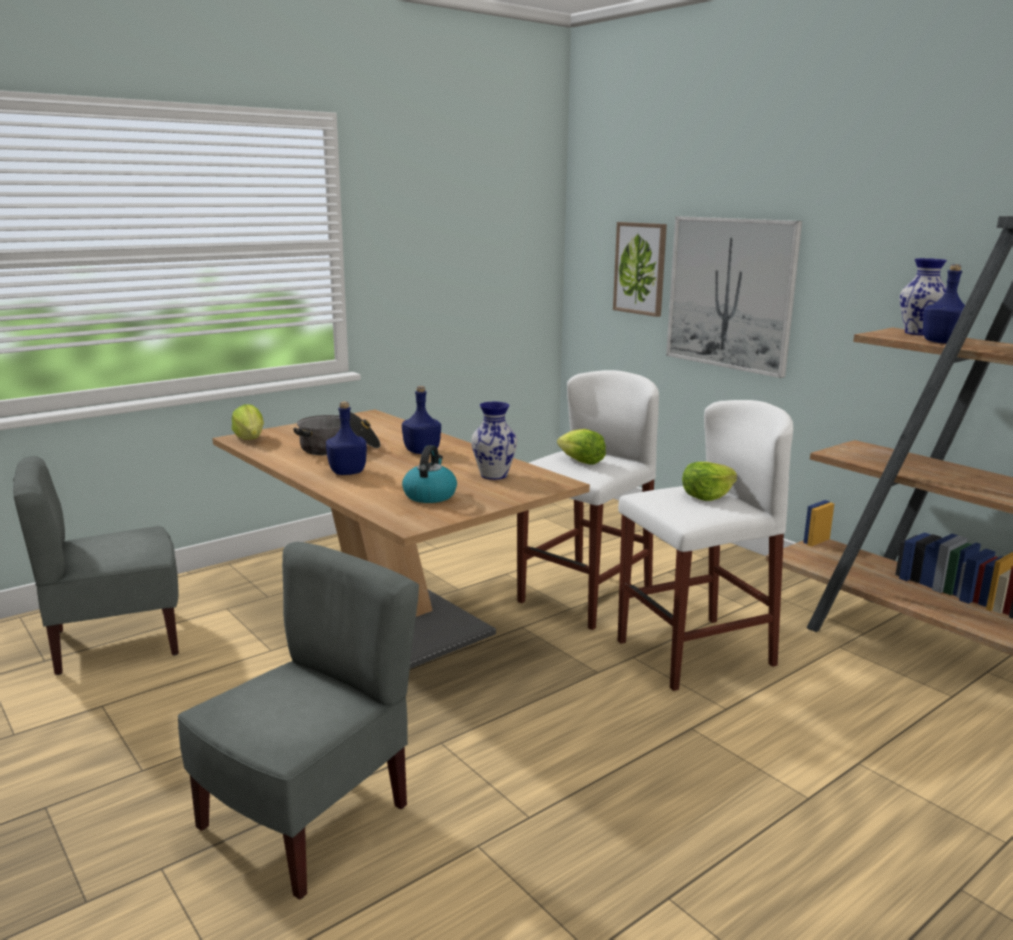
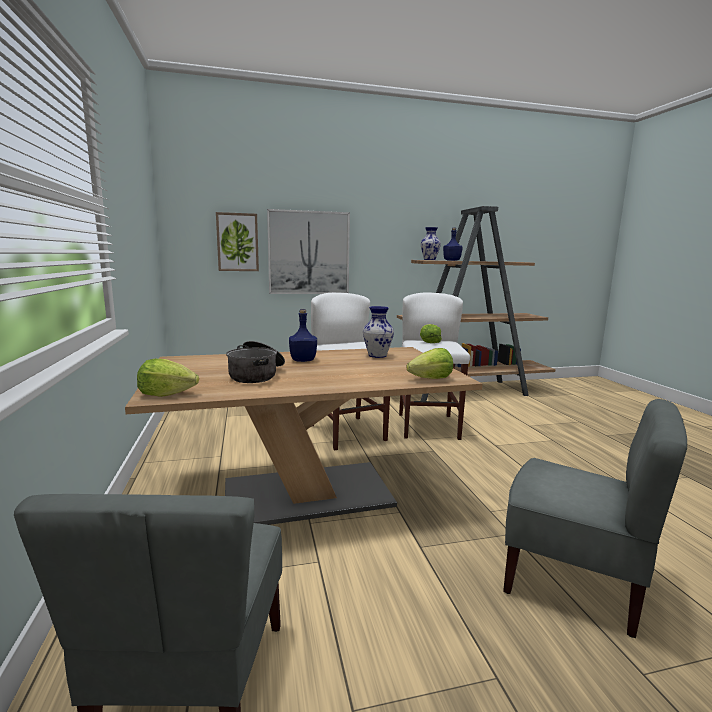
camera: 65 degrees left, 5 degrees down
(307, 819) = (572, 580): grey chair -> grey chair turned 150 degrees clockwise
(346, 472) = (326, 379): blue bottle -> none
(430, 495) = (403, 369): kettle -> none
(581, 462) = (352, 346): lettuce -> lettuce (431, 379)

